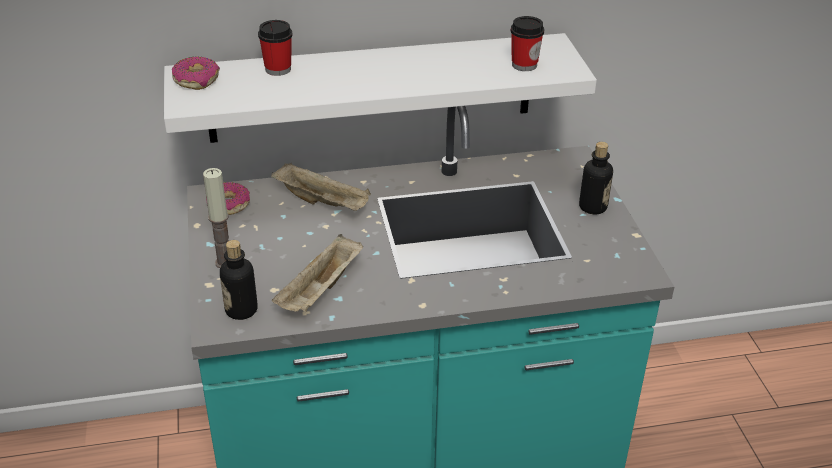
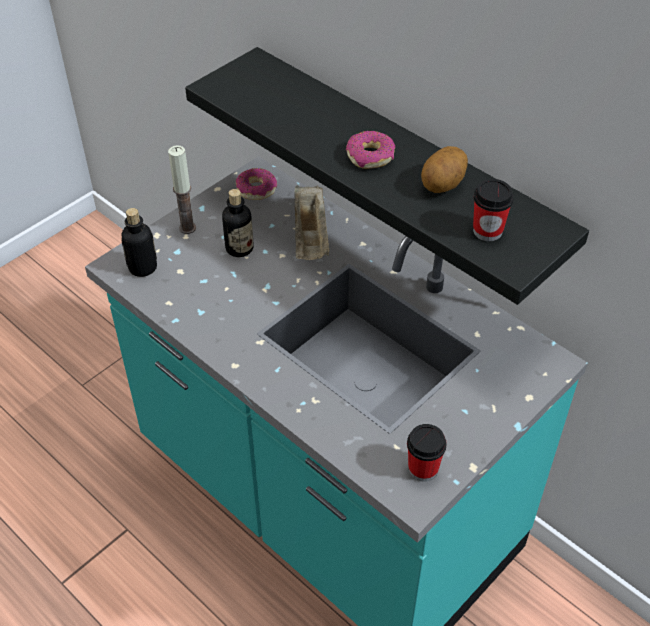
camera: 55 degrees right, 10 degrees up
(196, 80) = (252, 71): donut -> donut (370, 156)
(278, 69) = (313, 99): cup -> cup (423, 469)
(321, 290) = (200, 297): beige tray -> none
(371, 88) = (403, 166): white shelf -> black shelf
(455, 60) = (443, 185): none -> potato
(593, 207) = (484, 413): bottle -> bottle (239, 248)

